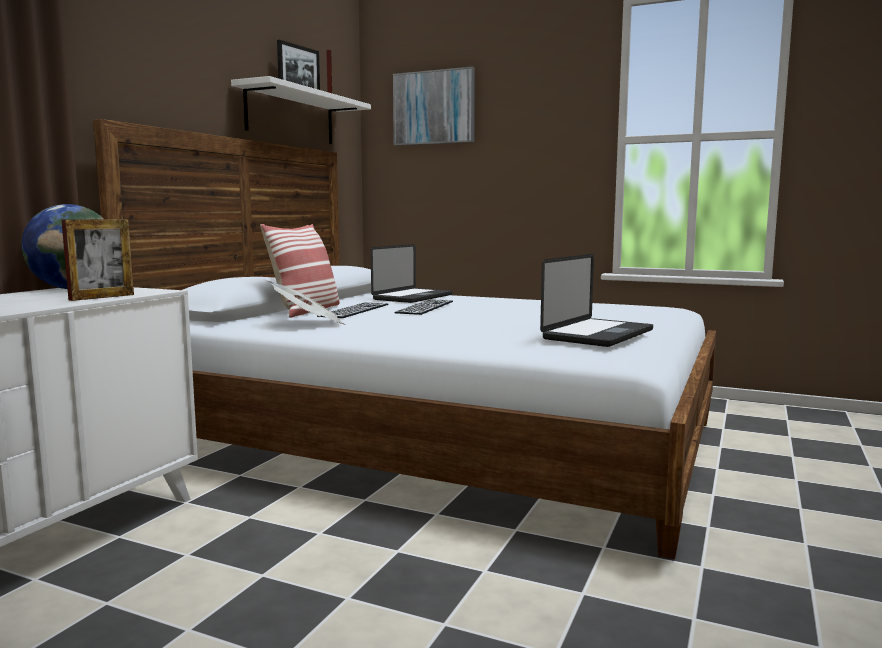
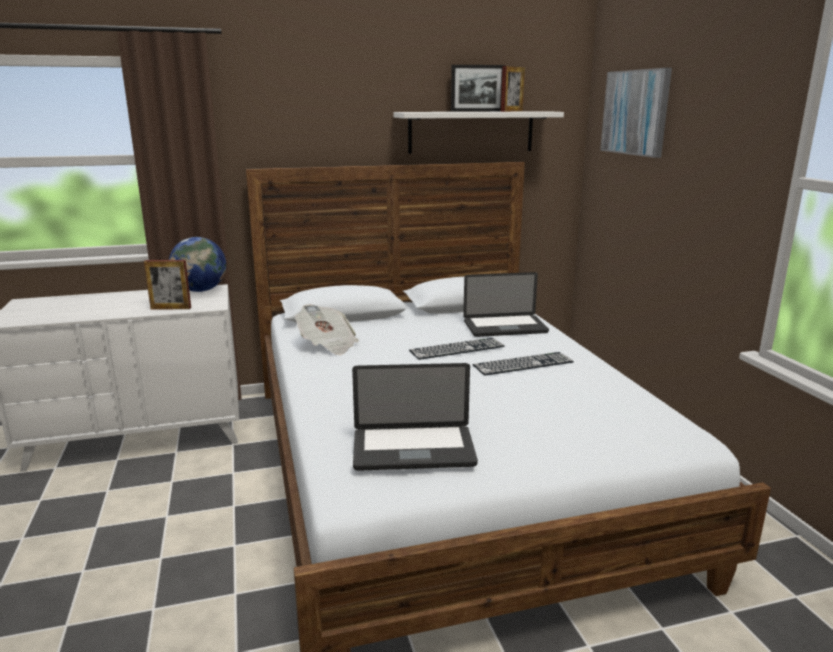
camera: 50 degrees right, 10 degrees up
(306, 310) = (379, 325): pillow -> none
(354, 310) = (404, 335): keyboard -> keyboard (523, 364)

